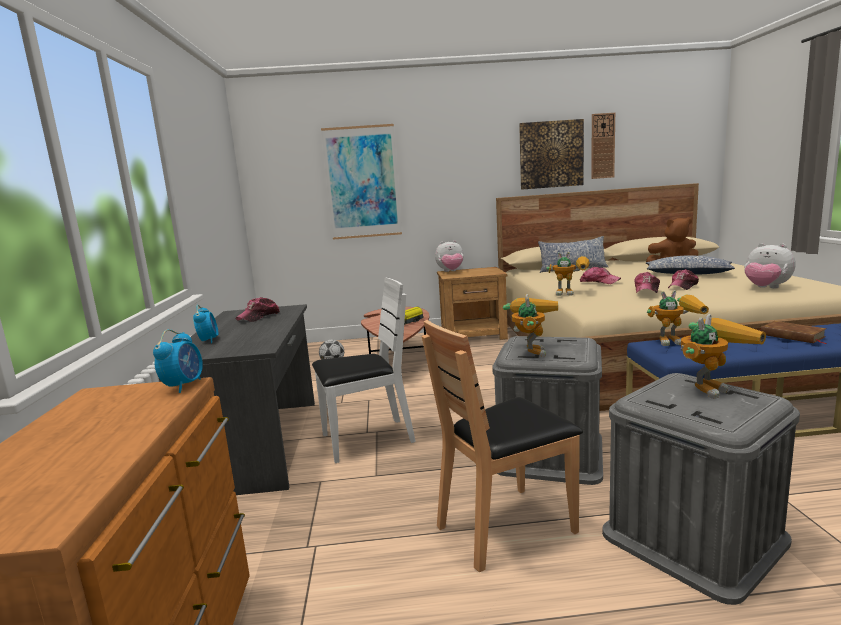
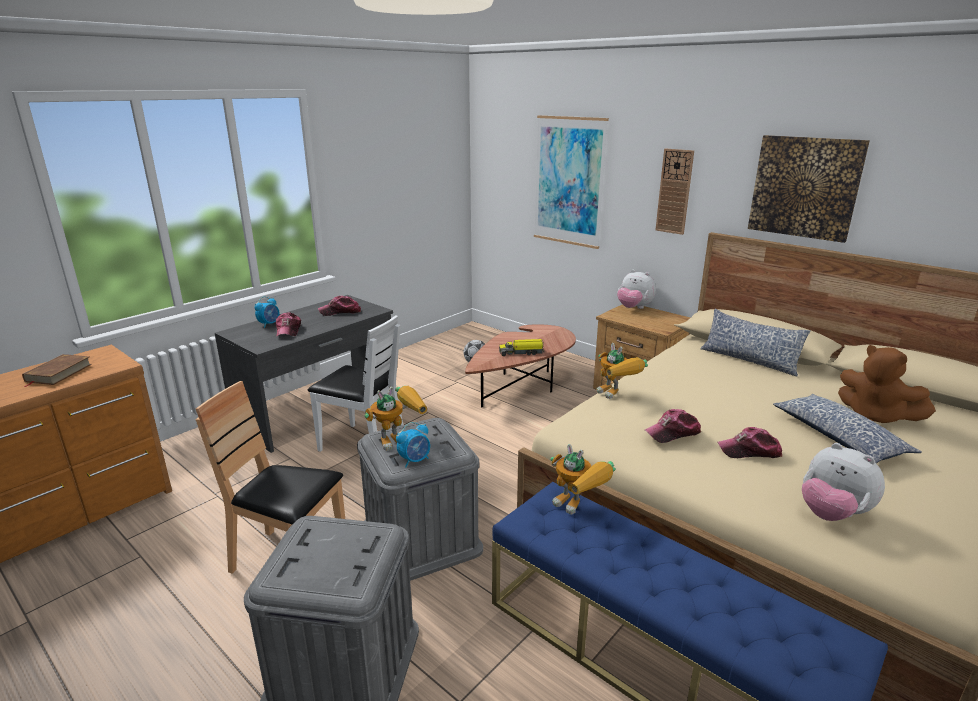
camera: 45 degrees right, 10 degrees up
(184, 385) = (122, 365): alarm clock -> alarm clock (415, 460)
(599, 282) = (688, 395): cap -> cap (288, 330)
(602, 146) = (897, 188): wall clock -> wall clock (674, 191)
(710, 387) = (364, 553): toy robot -> none
(766, 288) = (832, 514): plush toy -> plush toy turned 45 degrees counterclockwise
(792, 336) = (703, 586): brown book -> brown book (58, 373)

